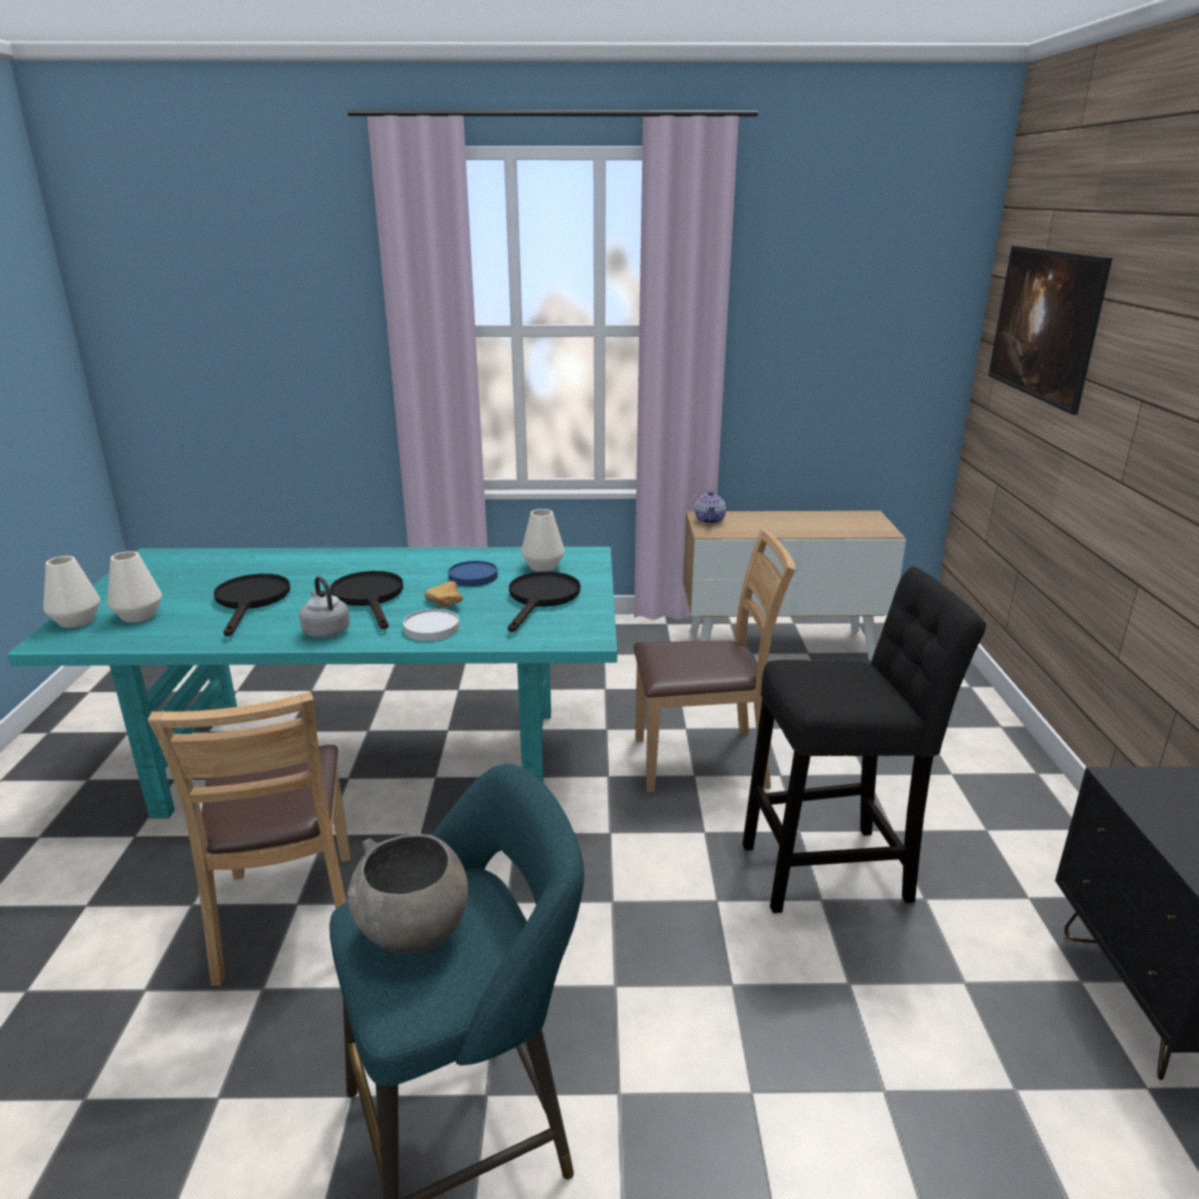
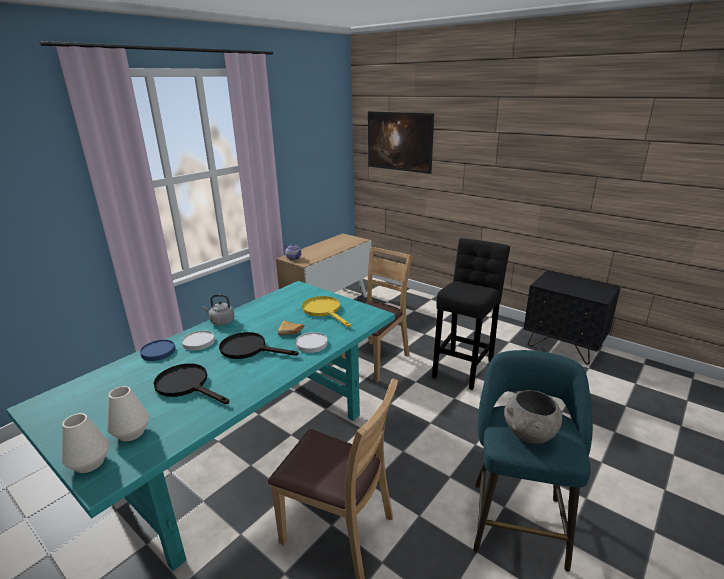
camera: 50 degrees left, 0 degrees up
(325, 631) = (267, 372): grey kettle -> grey kettle (221, 322)
(353, 565) = (198, 342): none -> white plate
(473, 577) = (274, 317): blue plate -> blue plate (158, 352)
(541, 599) = (324, 311): black frying pan -> yellow frying pan
(543, 566) = (292, 299): white vase -> none

